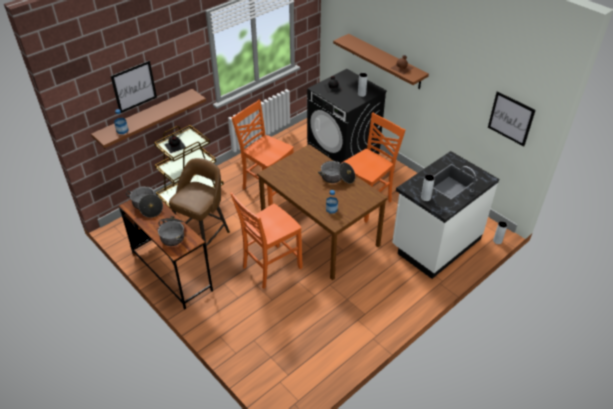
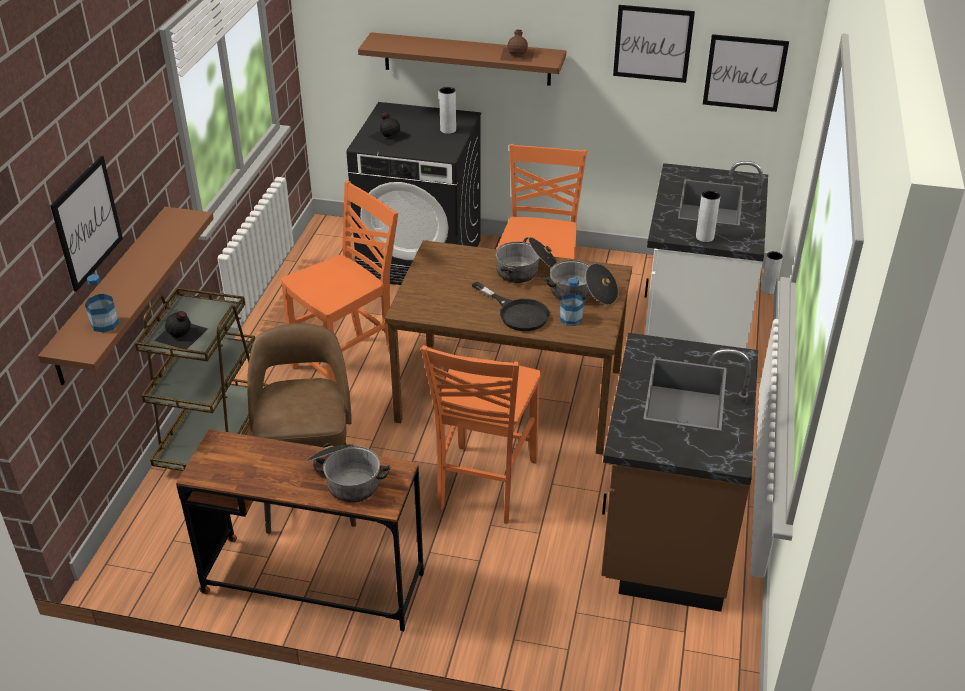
camera: 35 degrees left, 5 degrees down
(147, 206) = (238, 458): cooking pot -> cooking pot (581, 294)
(267, 188) = (348, 367): orange chair -> orange chair turned 135 degrees clockwise
(311, 196) = (517, 313): none -> black frying pan
(323, 329) = (665, 533): none -> brown counter
(468, 85) = (653, 43): none -> picture

